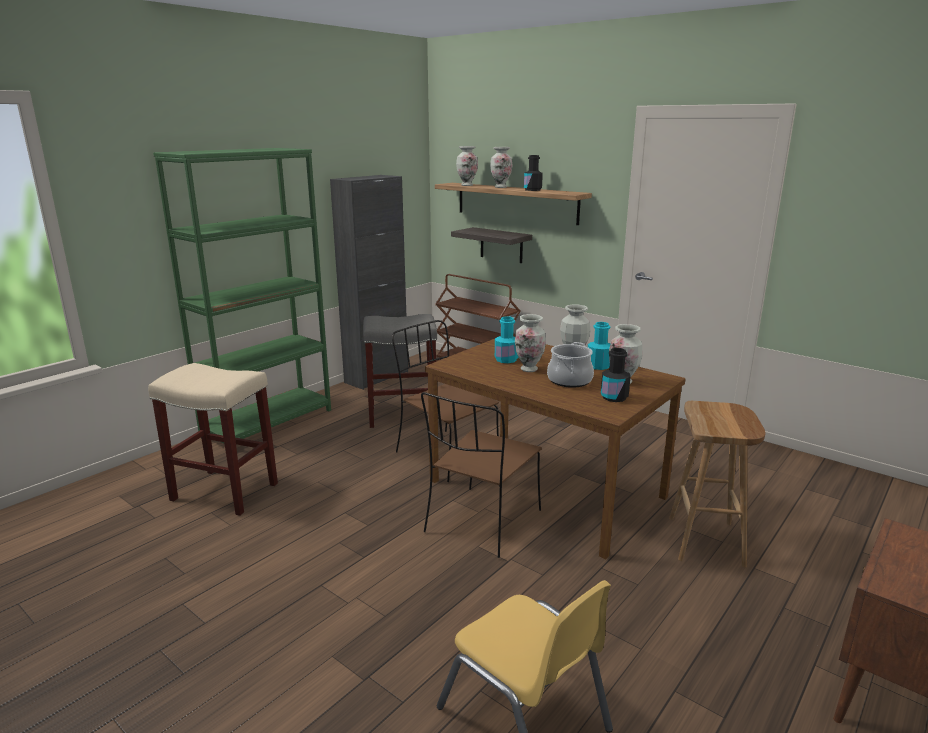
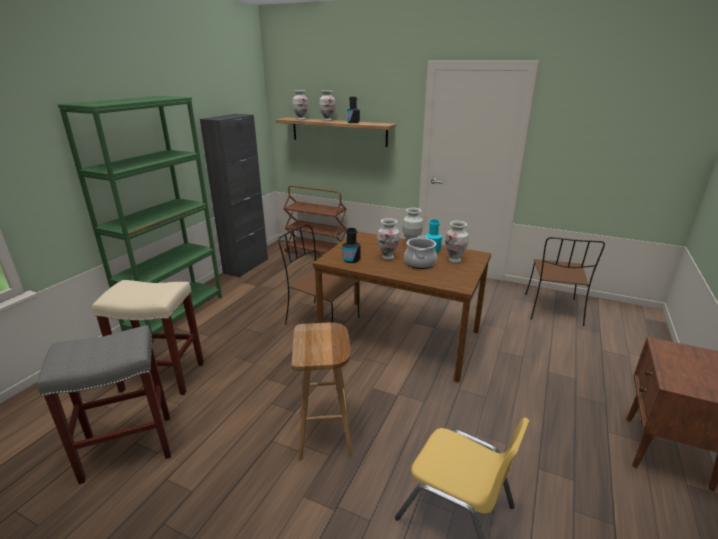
camera: 15 degrees left, 5 degrees up
(403, 415) = (278, 294): grey stool -> grey stool (129, 446)
(482, 523) = (368, 369): brown chair -> brown chair (553, 310)
(501, 245) = (328, 162): shelf -> none
(506, 359) = (367, 251): turquoise bottle -> none
(614, 397) = (456, 273): black bottle -> black bottle (351, 259)
(706, 542) = (514, 359): brown stool -> brown stool (326, 434)

